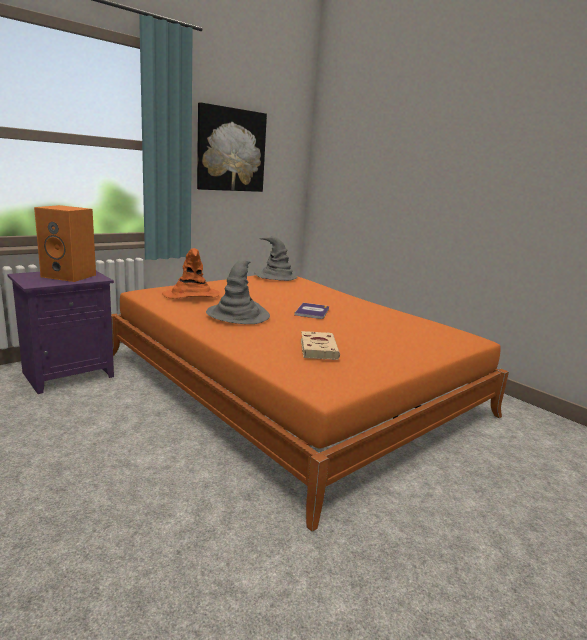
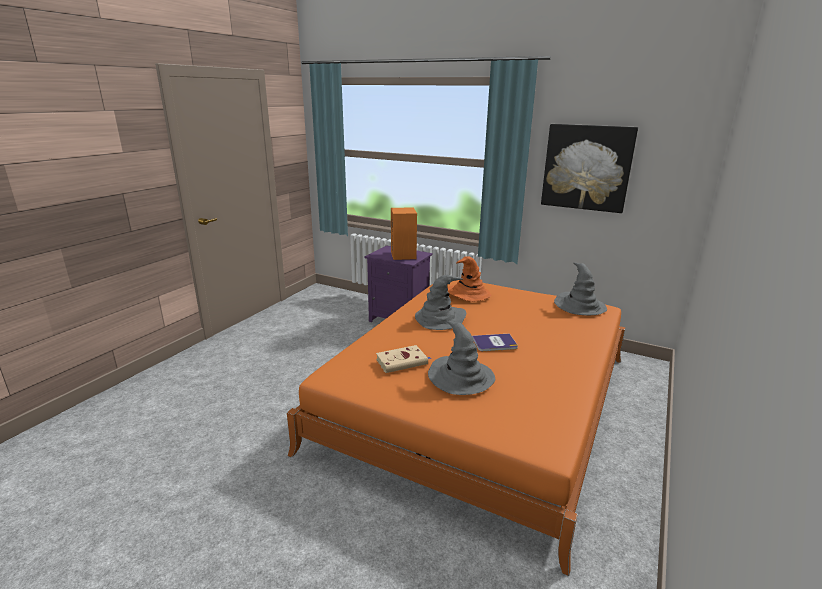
camera: 70 degrees right, 5 degrees up
(365, 336) = (461, 378): none -> grey hat

